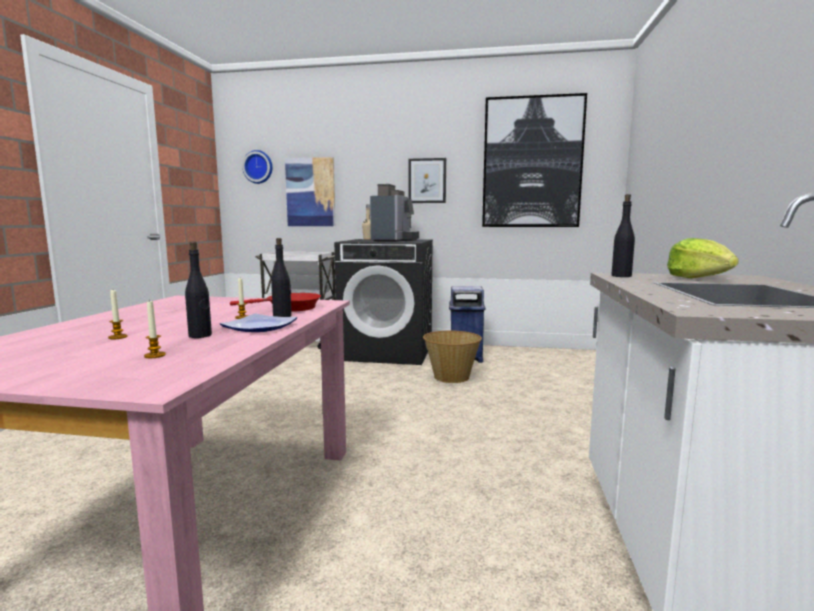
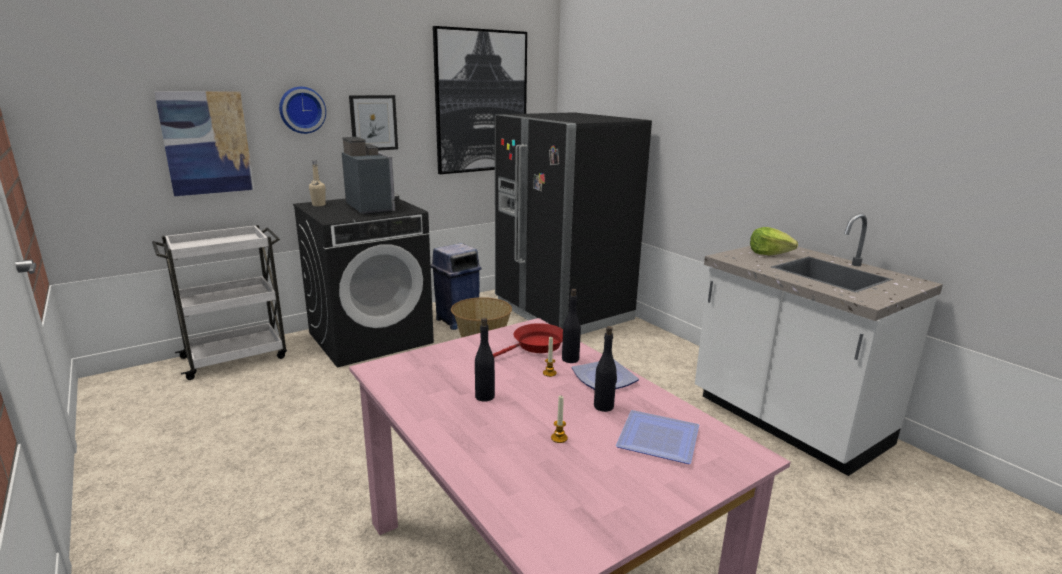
camera: 45 degrees left, 10 degrees up
(155, 355) = (656, 437): candle -> plate
(258, 167) = (100, 105): wall clock -> wall clock (302, 110)
(574, 374) = (562, 311): none -> black fridge
(621, 276) = (735, 259): black bottle -> black bottle (484, 396)

